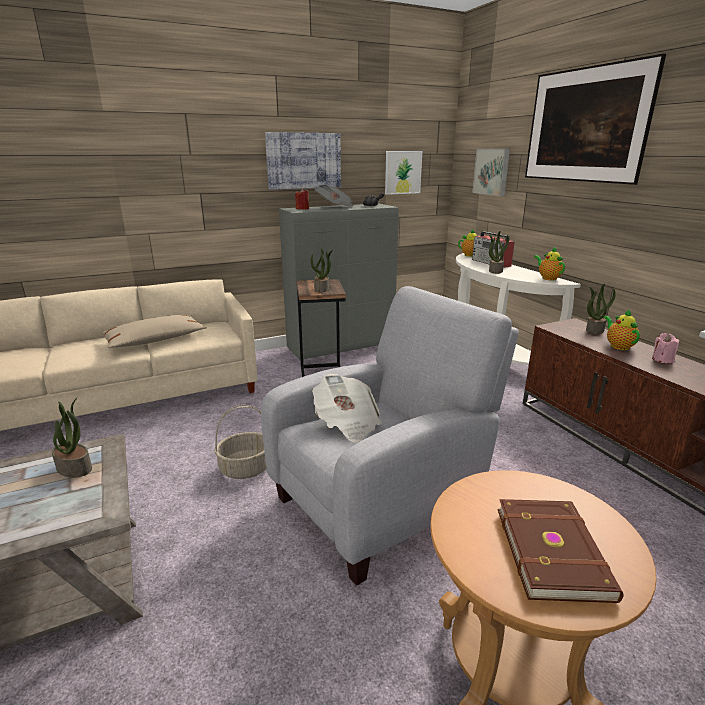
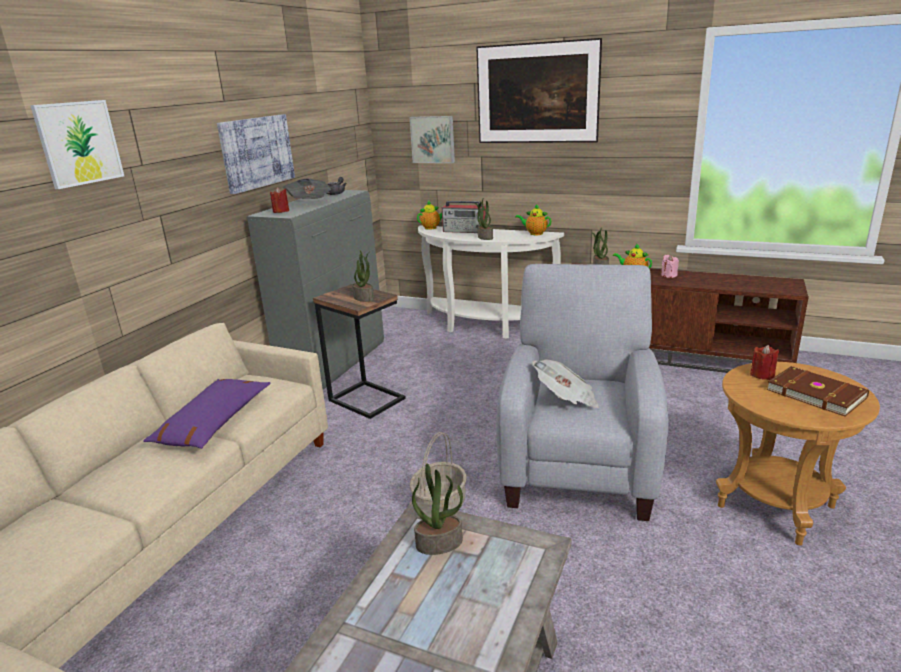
camera: 40 degrees left, 0 degrees up
(155, 340) = (213, 423): beige pillow -> purple pillow
(403, 172) = (338, 150): picture -> picture (79, 143)
(530, 494) = (762, 375): none -> red candle

